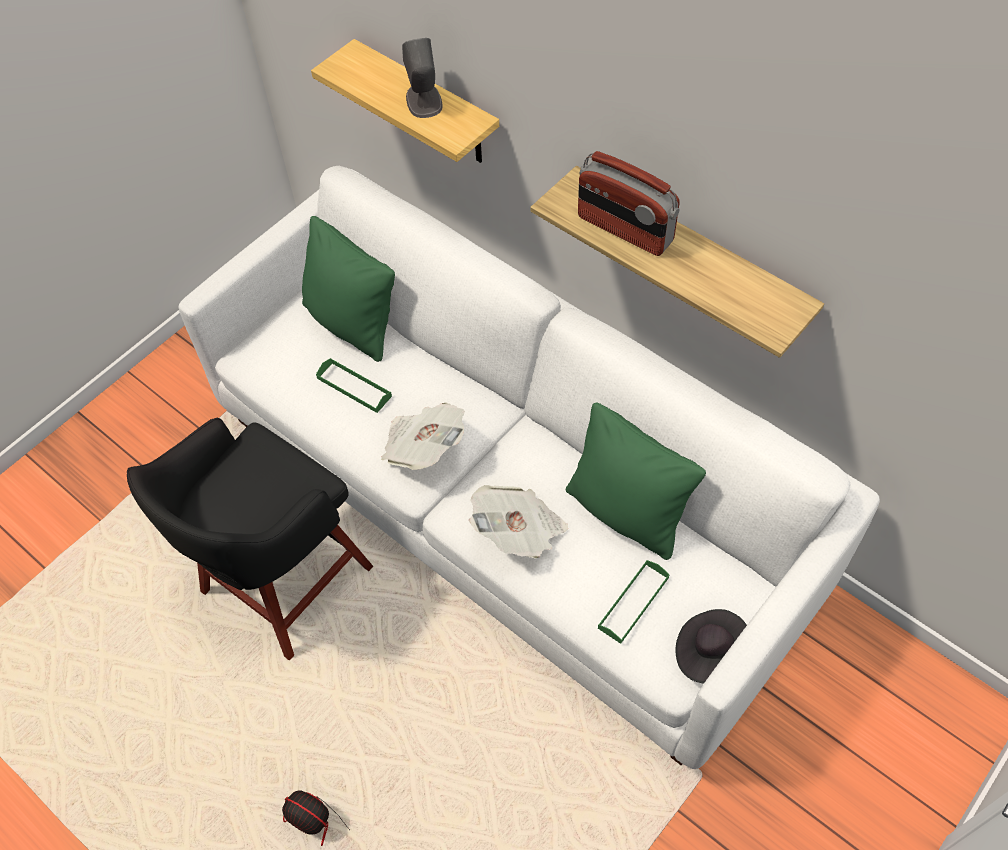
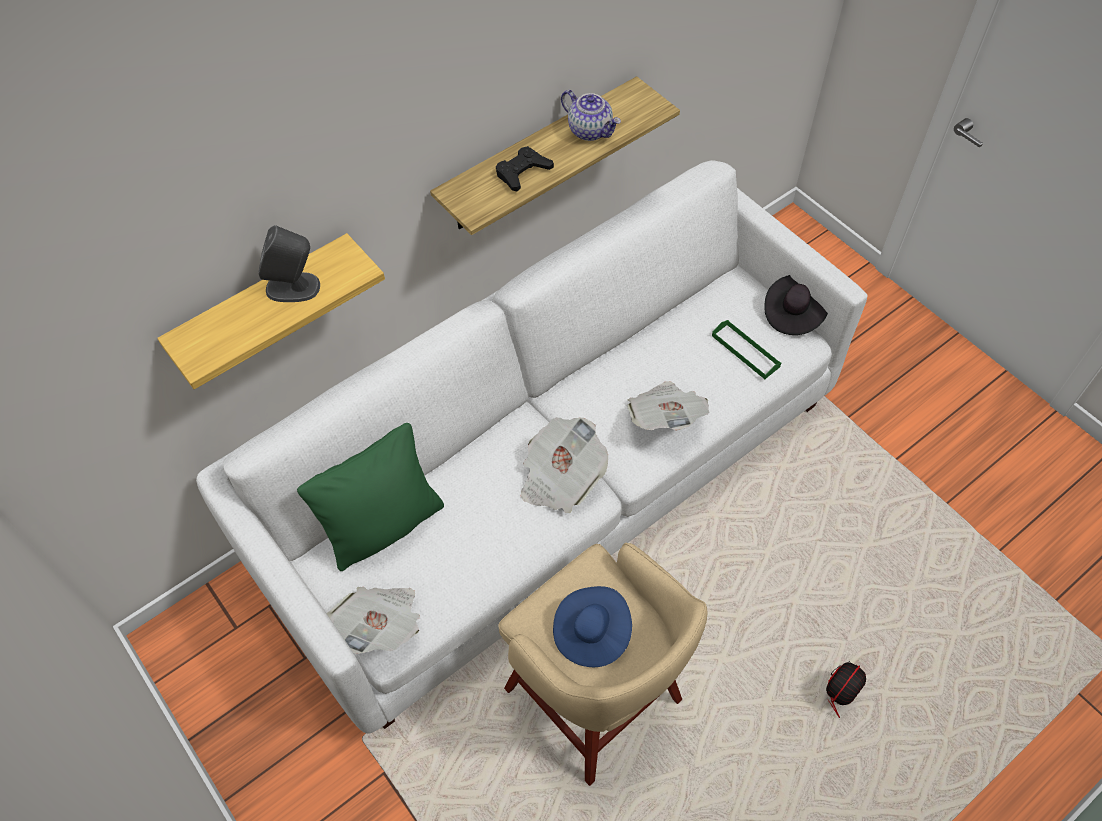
camera: 80 degrees left, 0 degrees up
(242, 489) = (591, 633): none -> blue hat
(257, 346) = (380, 626): none -> newspaper
(282, 583) = (596, 699): black stool -> beige stool
(354, 387) = (471, 530): green tray -> none
(624, 230) = (522, 172): radio -> black game controller
(626, 512) = (660, 339): green pillow -> none
(711, 275) = (590, 130): none -> teapot

